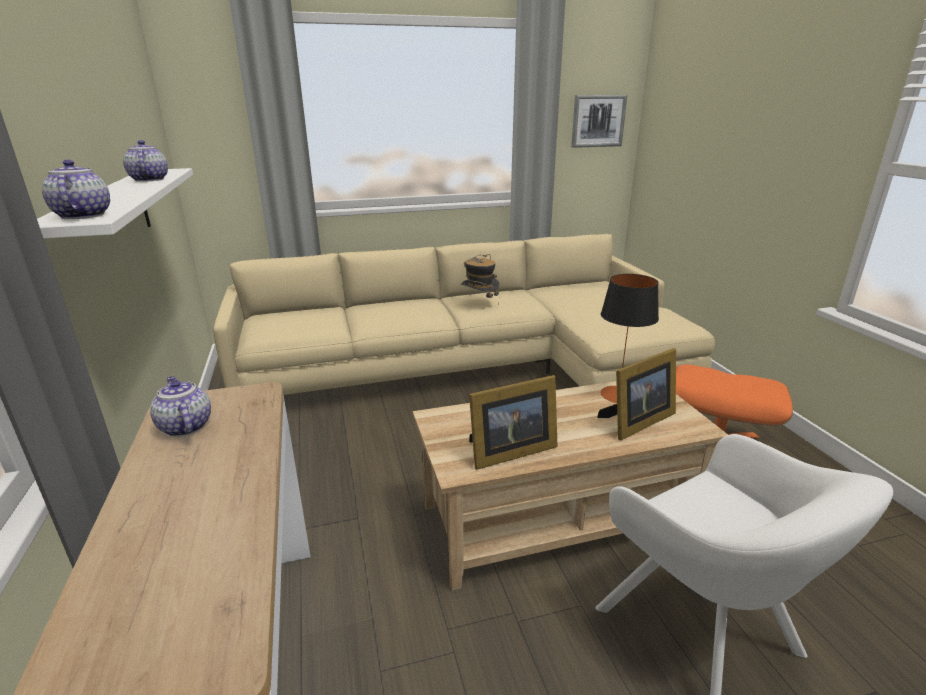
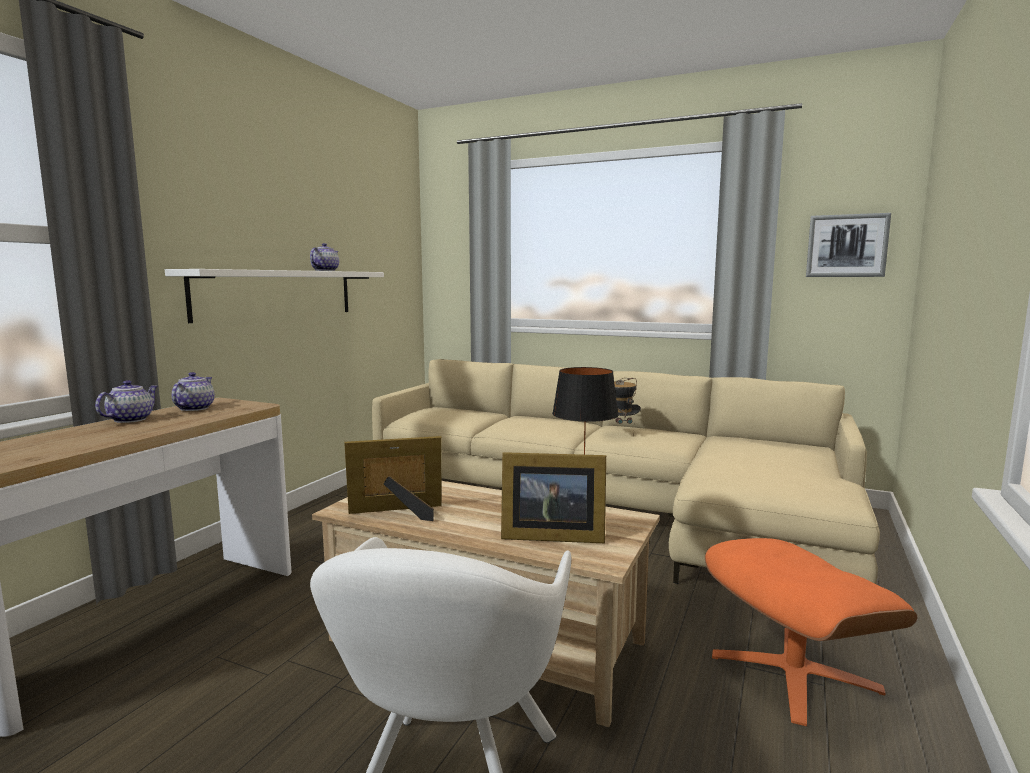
camera: 40 degrees right, 15 degrees down
(83, 215) = (207, 268): teapot -> teapot (131, 419)
(508, 451) = (399, 513): picture frame -> picture frame turned 150 degrees clockwise

